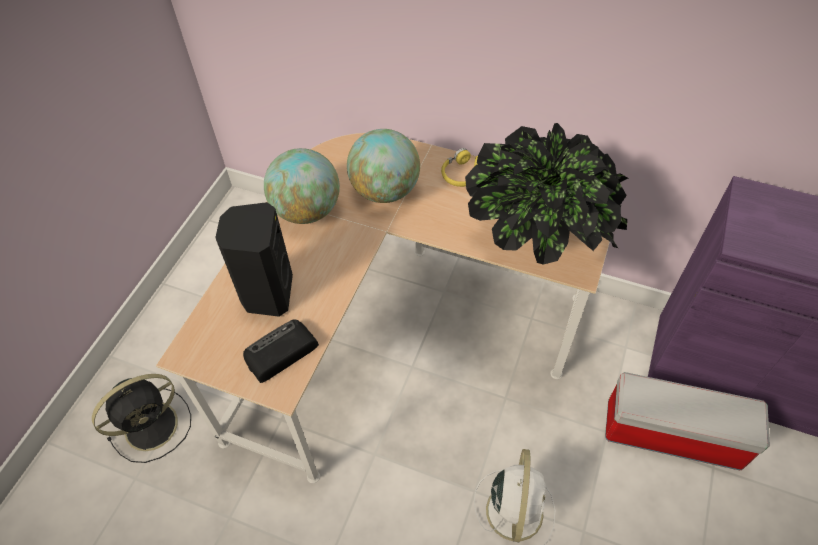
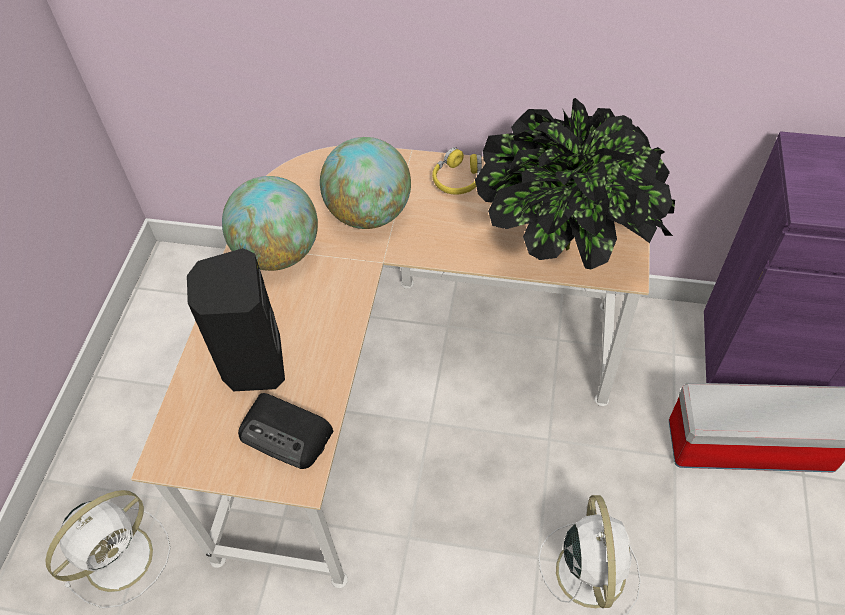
camera: 10 degrees left, 0 degrees up
(153, 424) = (121, 555): black fan -> white fan
(280, 353) = (287, 434): radio -> radio turned 105 degrees counterclockwise

